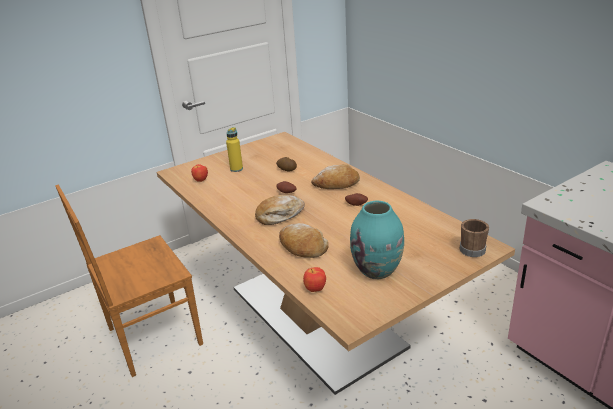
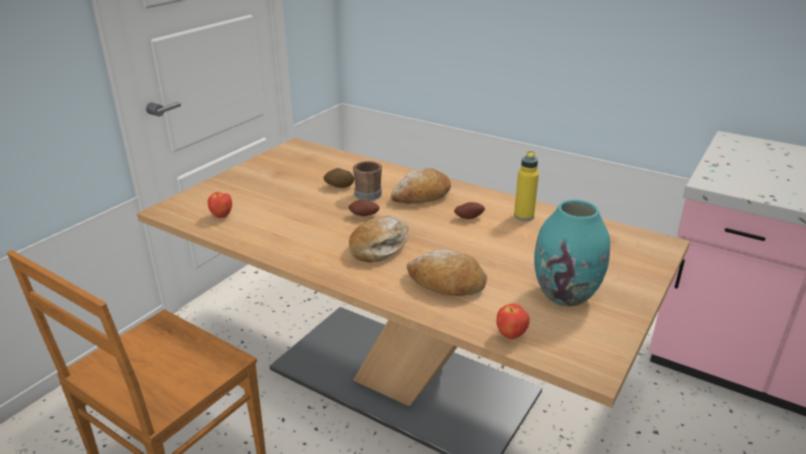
camera: 25 degrees left, 0 degrees up
(236, 169) = (264, 194): yellow bottle -> yellow bottle (523, 216)
(473, 249) = (649, 248): brown mug -> brown mug (369, 193)

